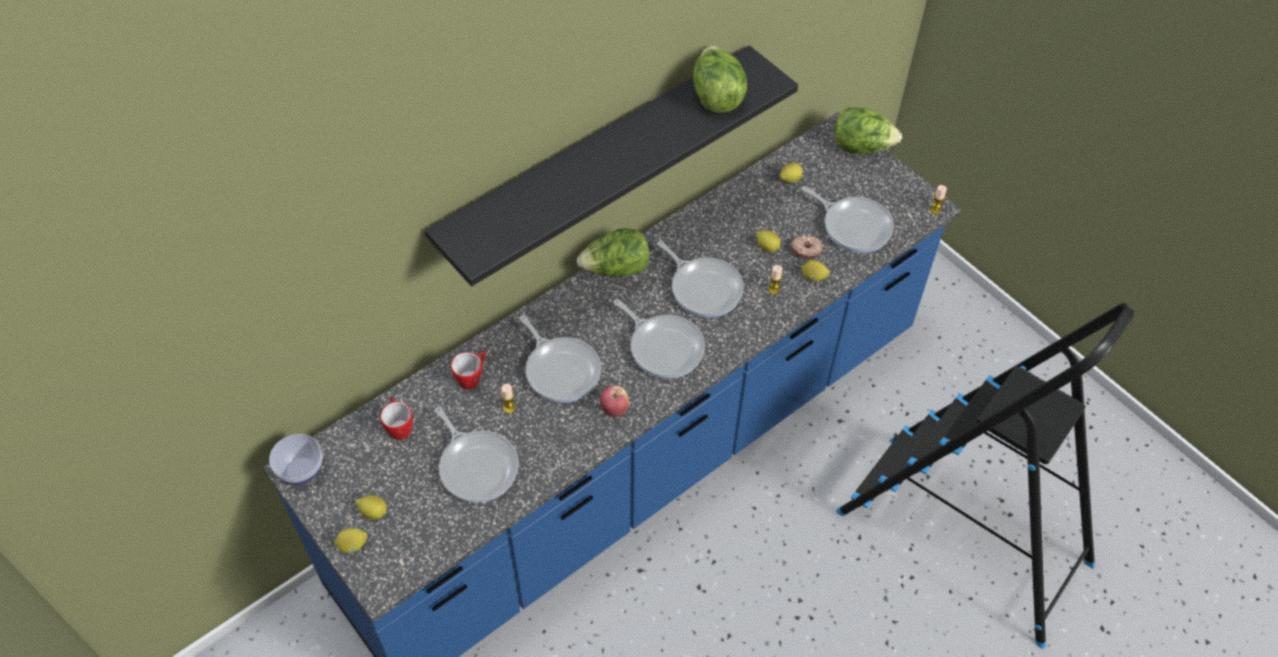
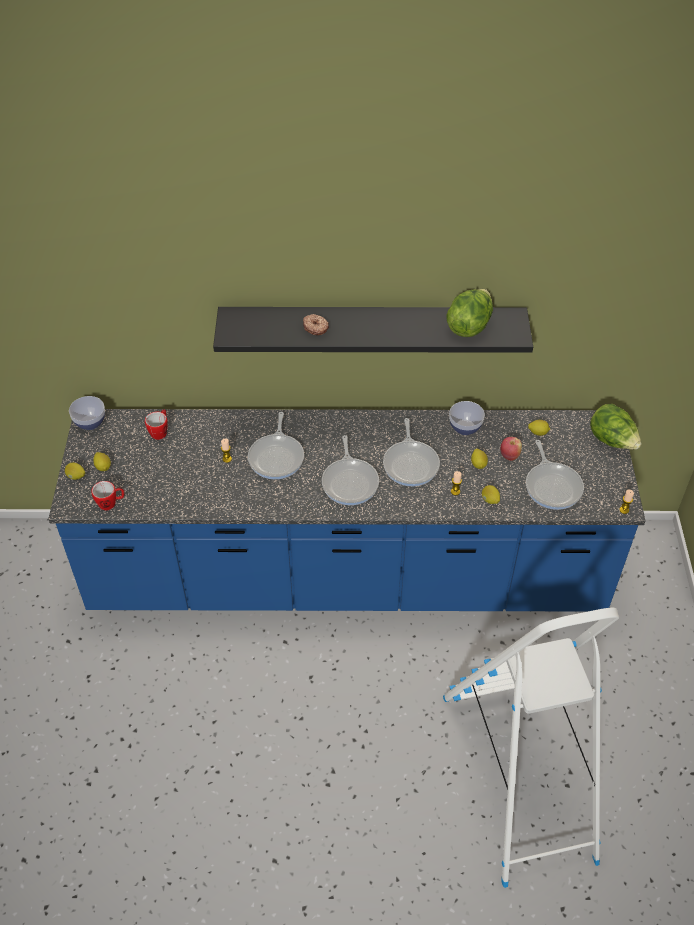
camera: 40 degrees right, 5 degrees down
(472, 377) = (224, 430): mug -> mug (111, 503)
(477, 465) = (178, 478): frying pan -> none
(614, 409) = (284, 498): apple -> apple (509, 456)
(616, 270) = (367, 421): lettuce -> none
(718, 217) = (465, 427): none -> bowl
(806, 250) = (502, 481): donut -> donut (315, 327)
(962, 537) = (516, 774): black step ladder -> white step ladder

